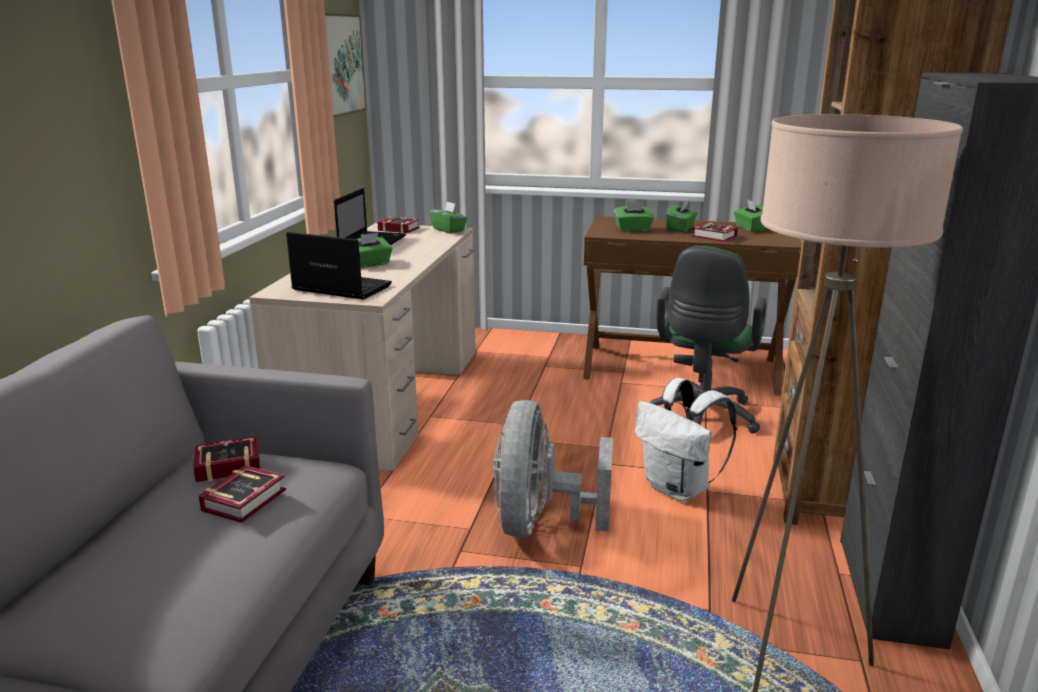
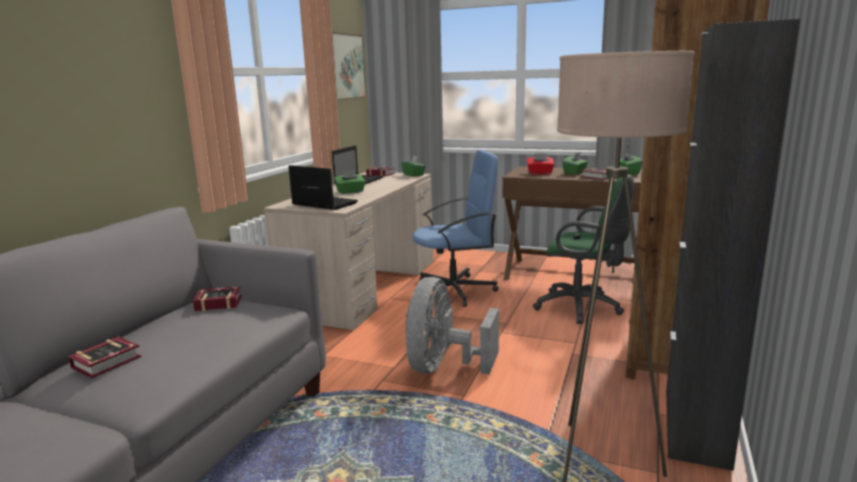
camera: 10 degrees right, 5 degrees down
(248, 499) = (221, 321): book -> book (110, 361)
(520, 399) = (455, 290): none -> blue office chair
(633, 229) = (540, 173): green tissue box -> red tissue box
(679, 489) = (551, 351): white backpack -> none
(700, 419) = (582, 308): green office chair -> green office chair turned 90 degrees counterclockwise

